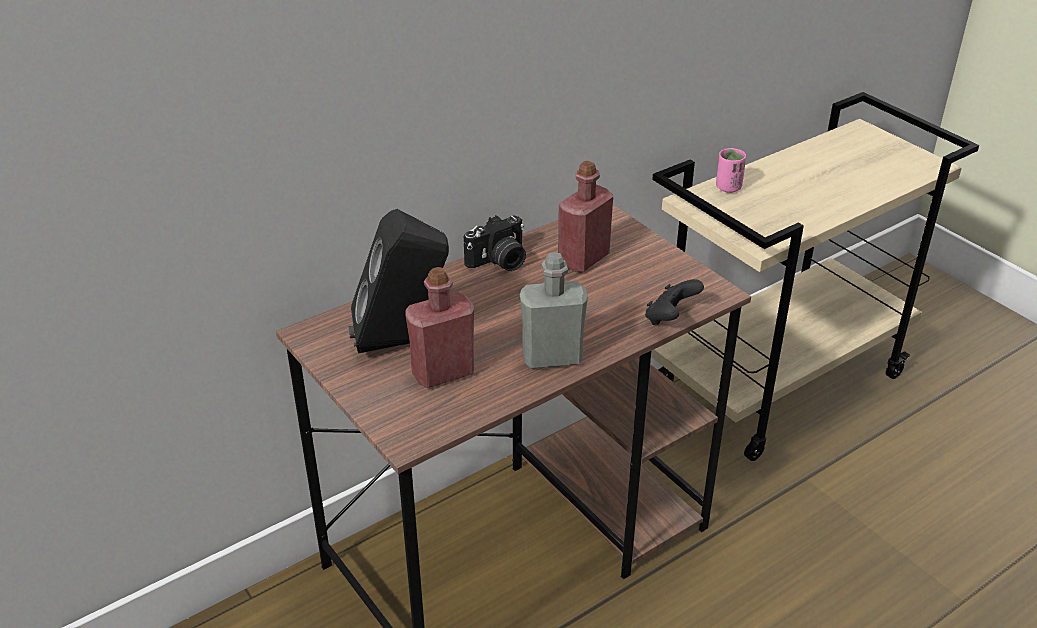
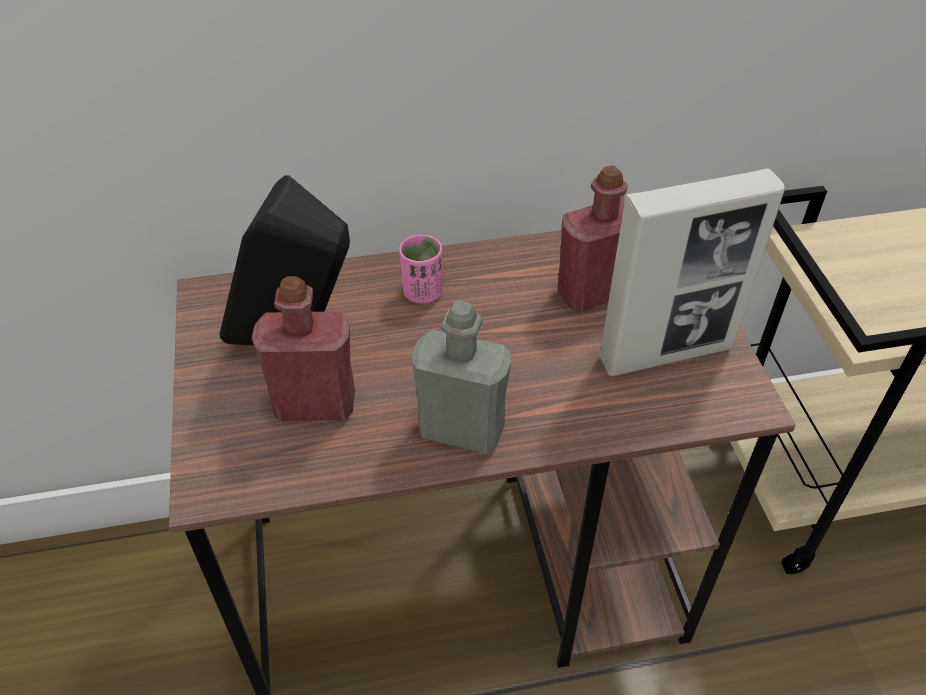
camera: 25 degrees right, 10 degrees up
(499, 262) = (486, 265): camera -> none
(652, 280) = (666, 353): none -> picture frame
(670, 318) = (656, 423): black game controller -> none
(728, 187) = (865, 237): pink cup -> pink cup (423, 292)

